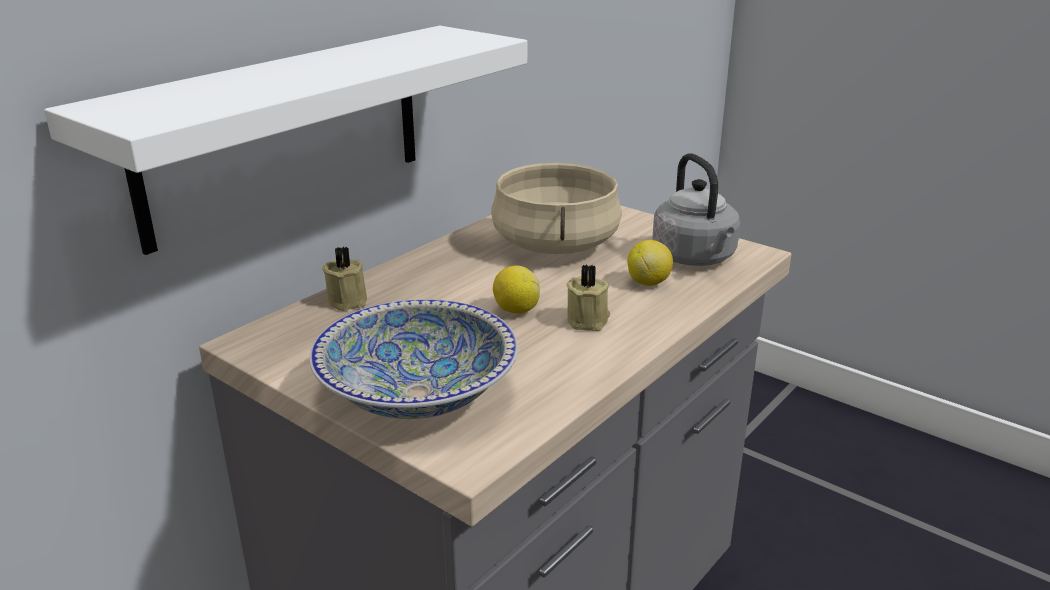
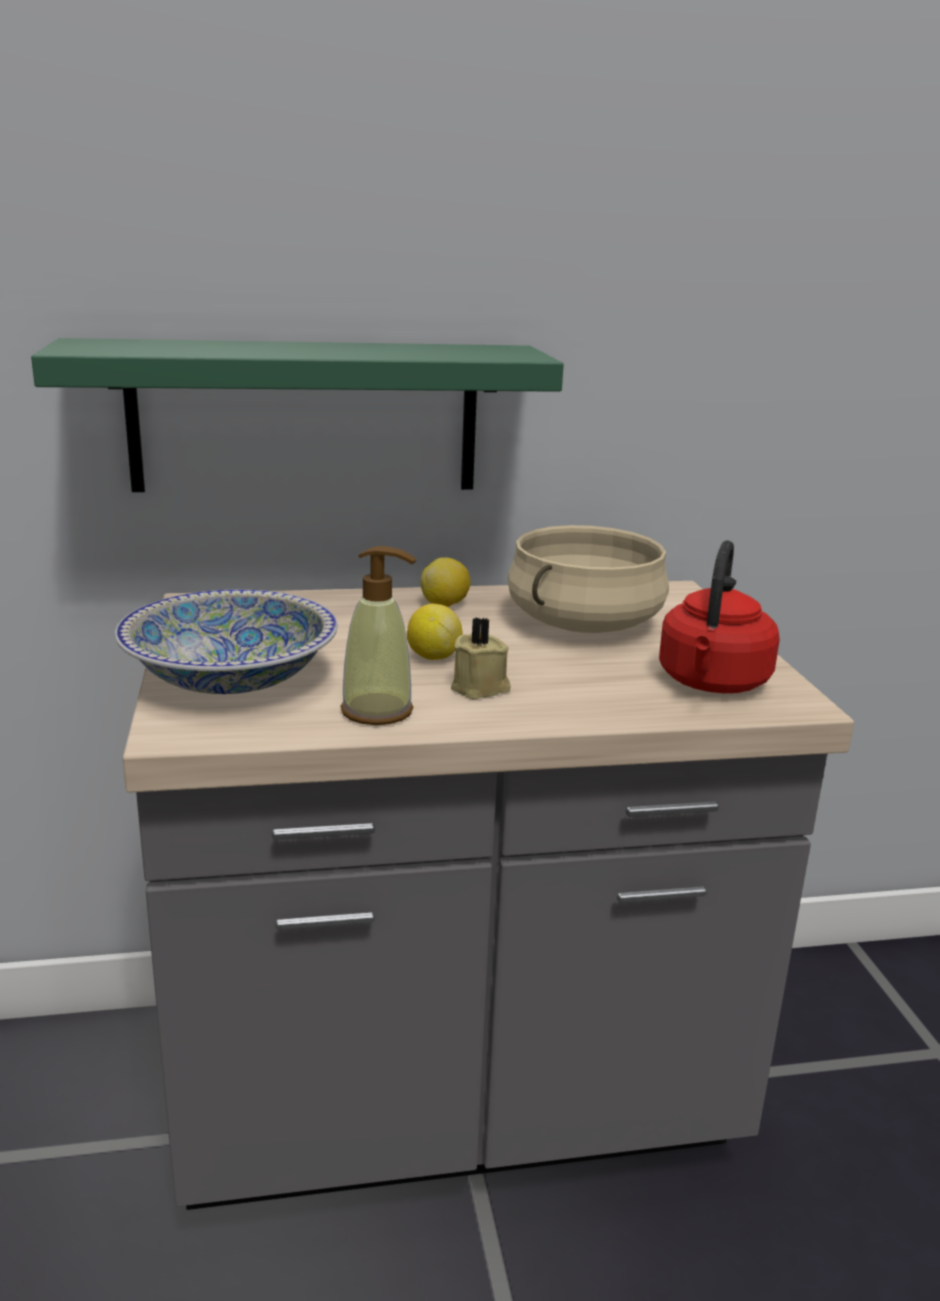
camera: 40 degrees right, 5 degrees down
(286, 132) = (305, 417): white shelf -> green shelf
(349, 300) = (318, 602): beige candle -> none
(563, 368) = (377, 711): none -> soap dispenser
(648, 282) = (610, 683): lemon -> lemon (445, 605)
(695, 258) = (712, 684): grey kettle -> red kettle

